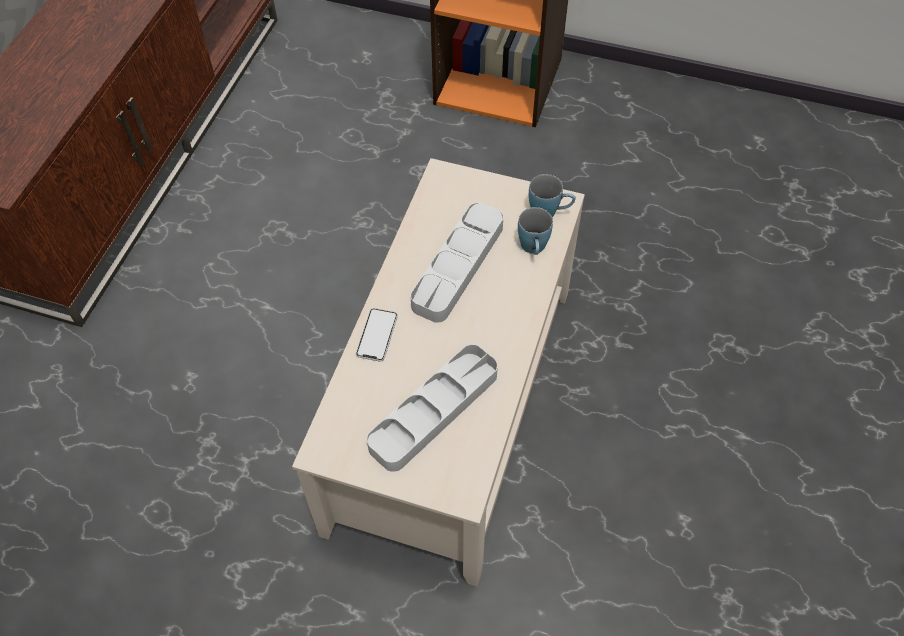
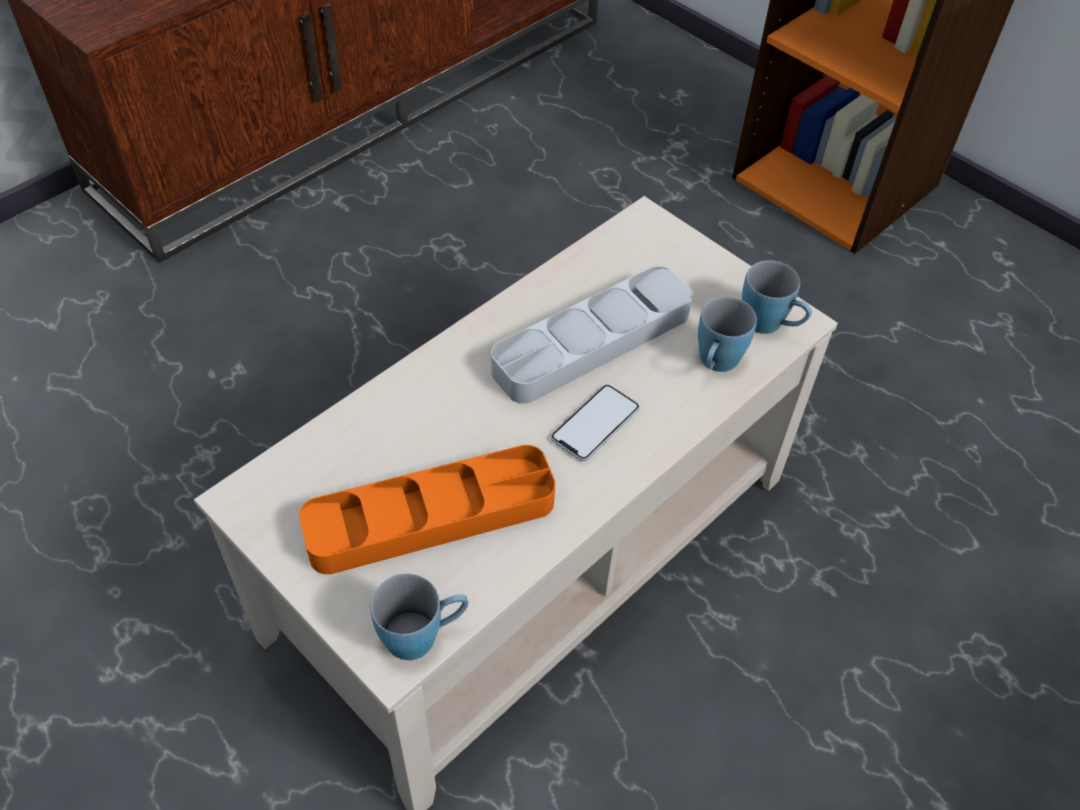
camera: 25 degrees right, 5 degrees down
(377, 335) = (422, 382): phone -> phone (595, 424)
(434, 411) = (430, 516): grey tray -> orange tray
(472, 476) = (423, 634): none -> blue mug

